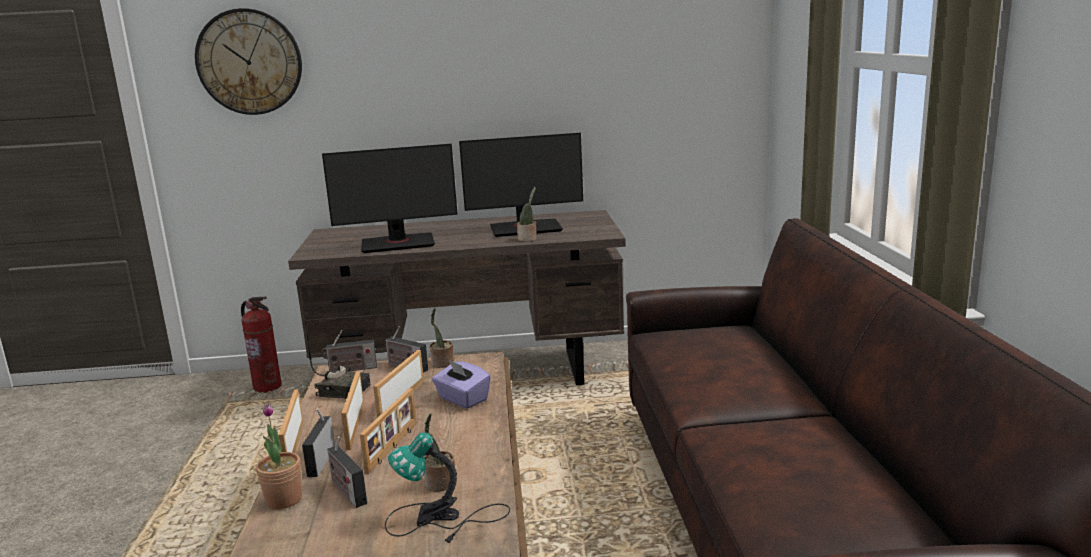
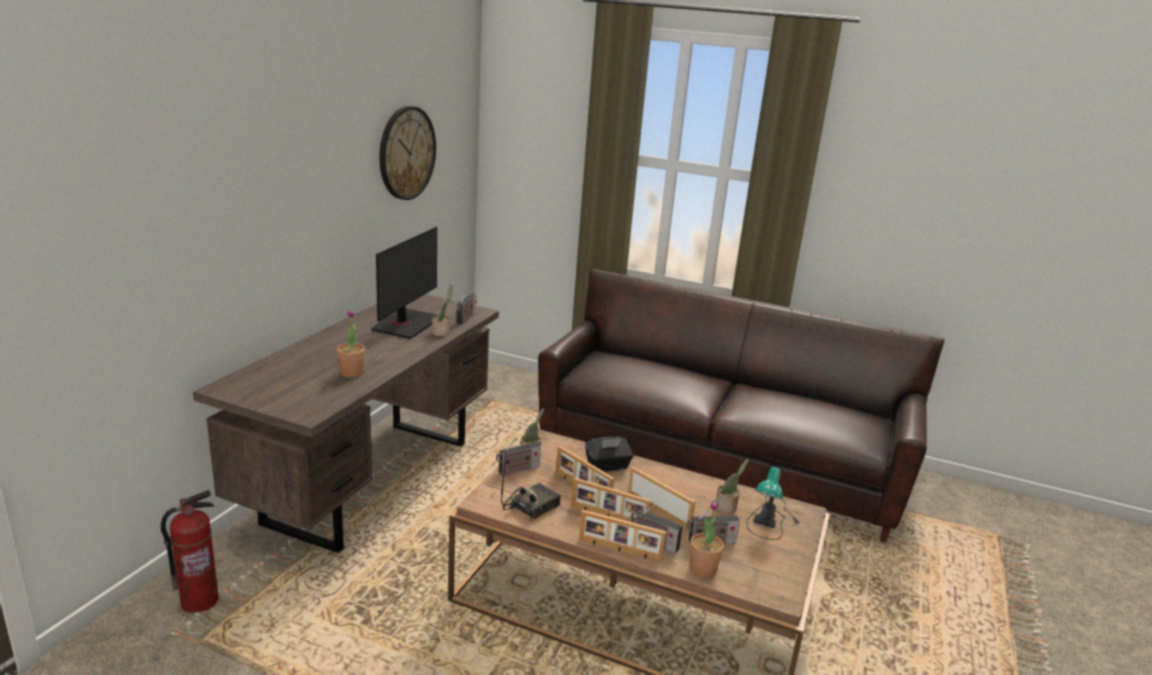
camera: 65 degrees left, 5 degrees up
(249, 62) = (112, 194): wall clock -> wall clock (406, 153)
(350, 370) = (490, 494): radio -> radio (466, 319)
(398, 243) = (351, 373): monitor -> potted plant
(462, 399) = (607, 466): purple tissue box -> black tissue box

